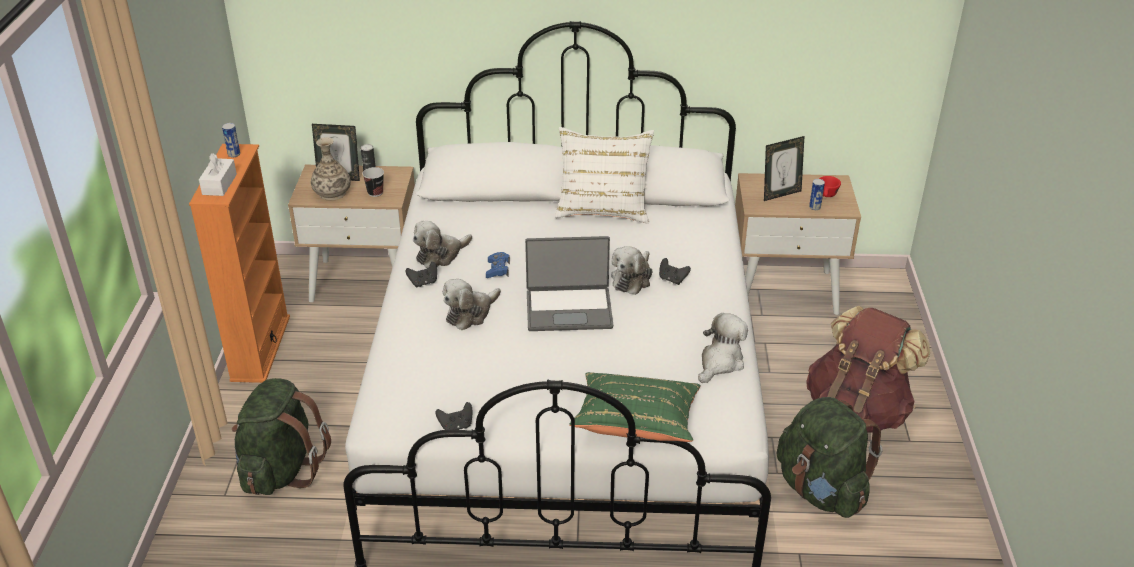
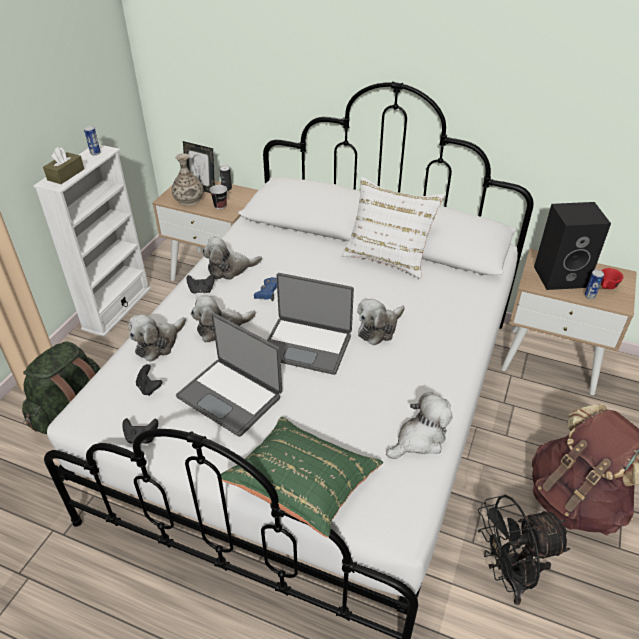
camera: 20 degrees right, 5 degrees up
(219, 184) = (66, 174): white tissue box -> brown tissue box
(260, 348) = (117, 308): orange bookcase -> white bookcase
(412, 342) = (158, 343): none -> plush toy
(521, 370) = (231, 396): none -> laptop
(672, 279) = (415, 338): black game controller -> black game controller (149, 388)
(780, 194) = (561, 276): picture frame -> black speaker
(821, 490) = (508, 575): green backpack -> black fan

